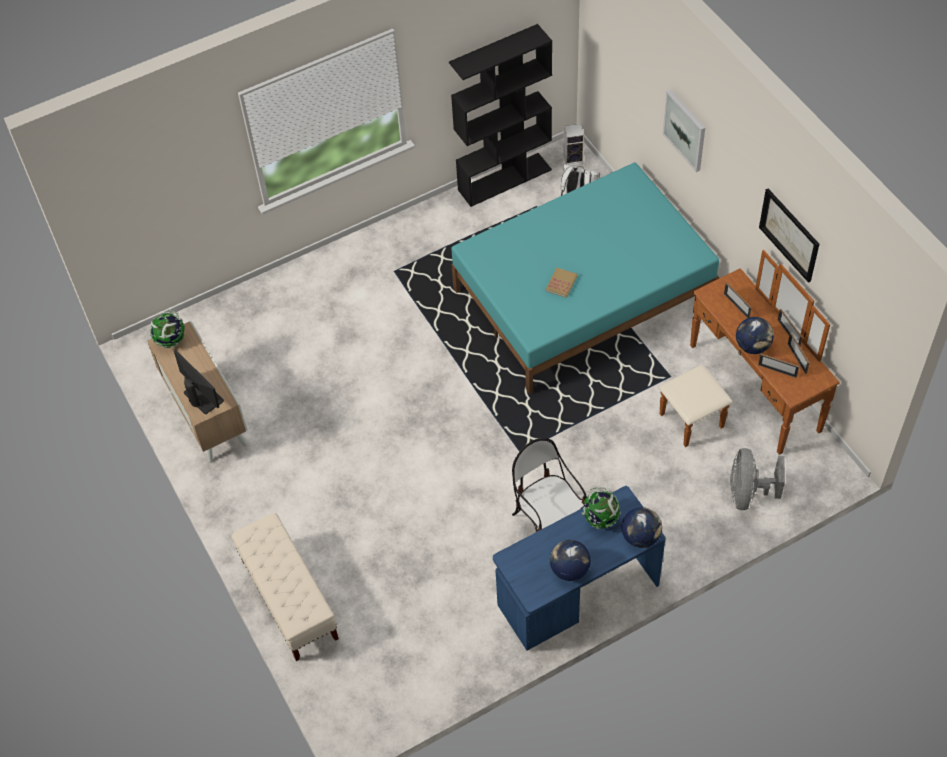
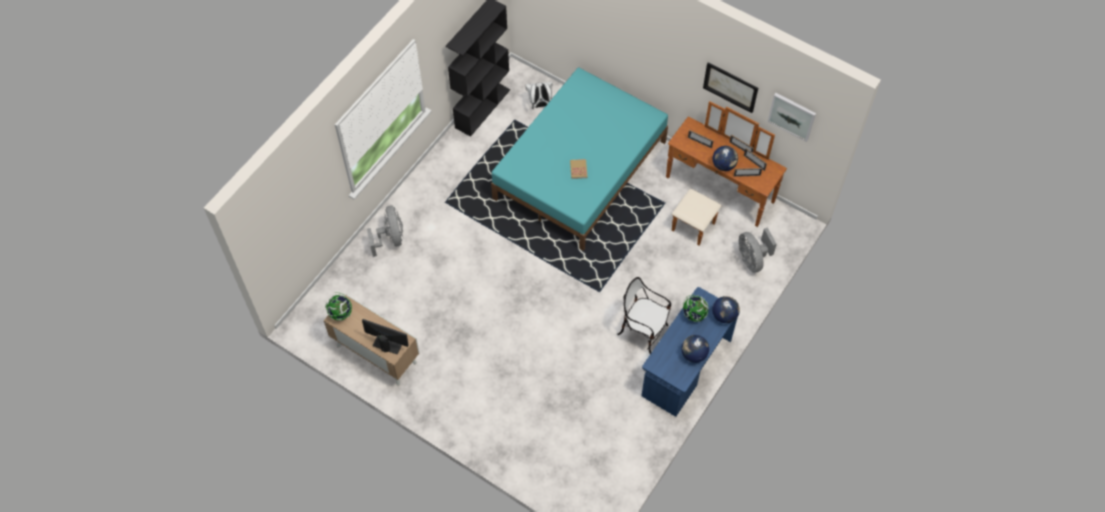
camera: 30 degrees left, 5 degrees up
(289, 599) = (507, 452): beige bench -> none
(305, 289) = (390, 239): none -> grey fan
(574, 159) = (520, 76): speaker -> none
(685, 130) = (624, 38): picture -> picture (792, 116)

